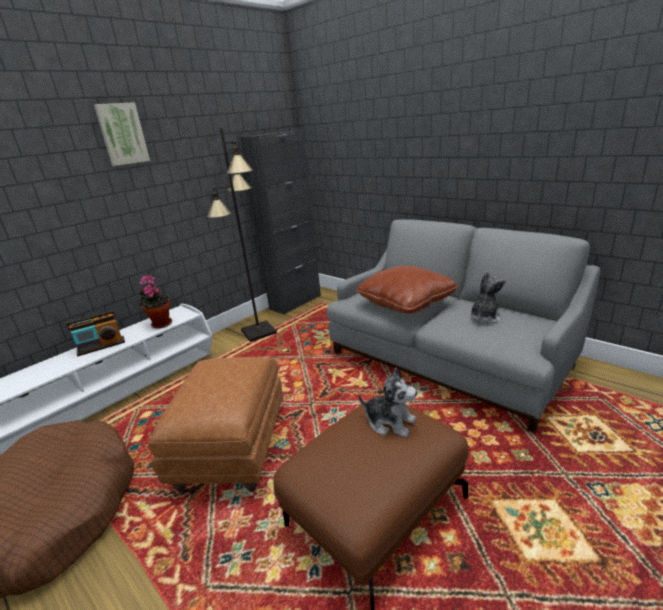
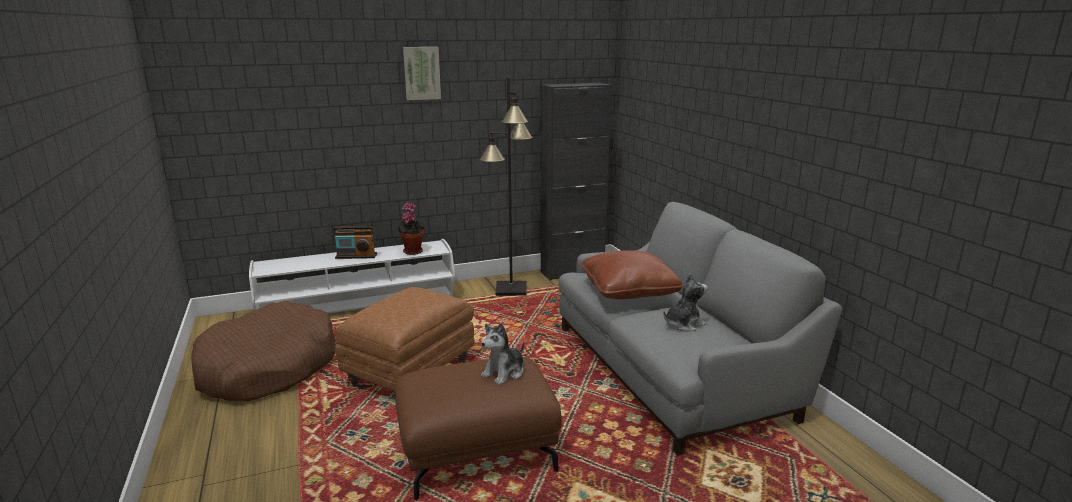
camera: 25 degrees right, 5 degrees down
(390, 422) = (504, 373): plush toy -> plush toy turned 75 degrees clockwise

